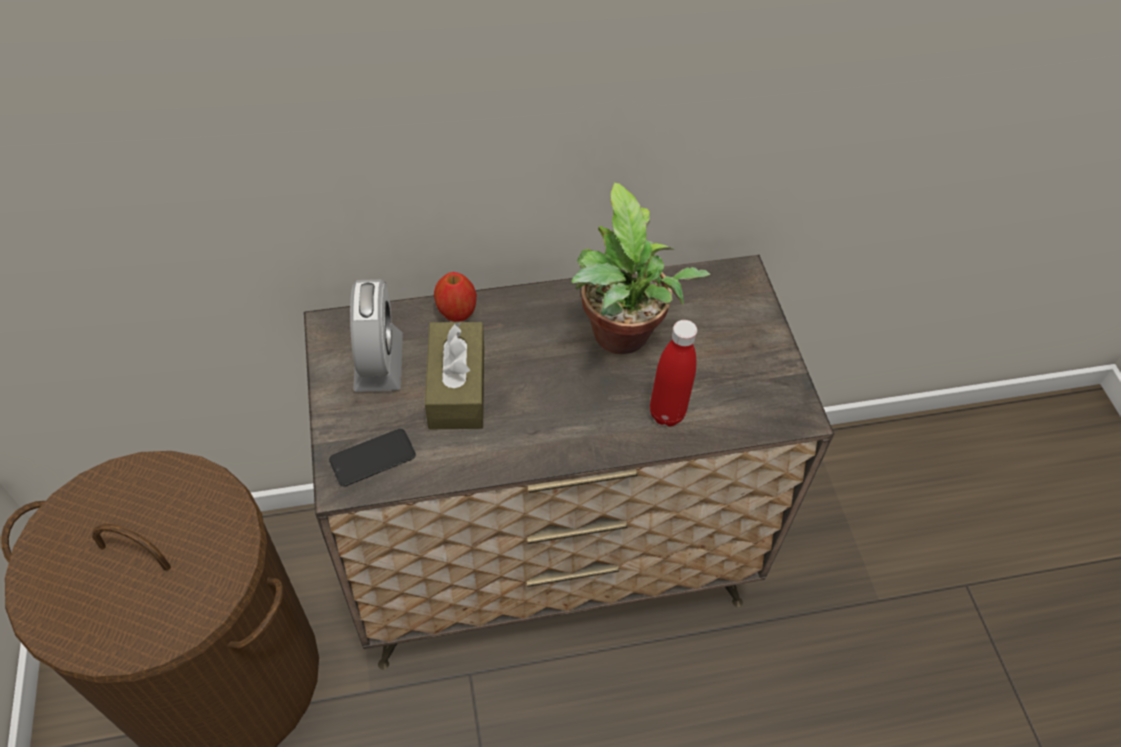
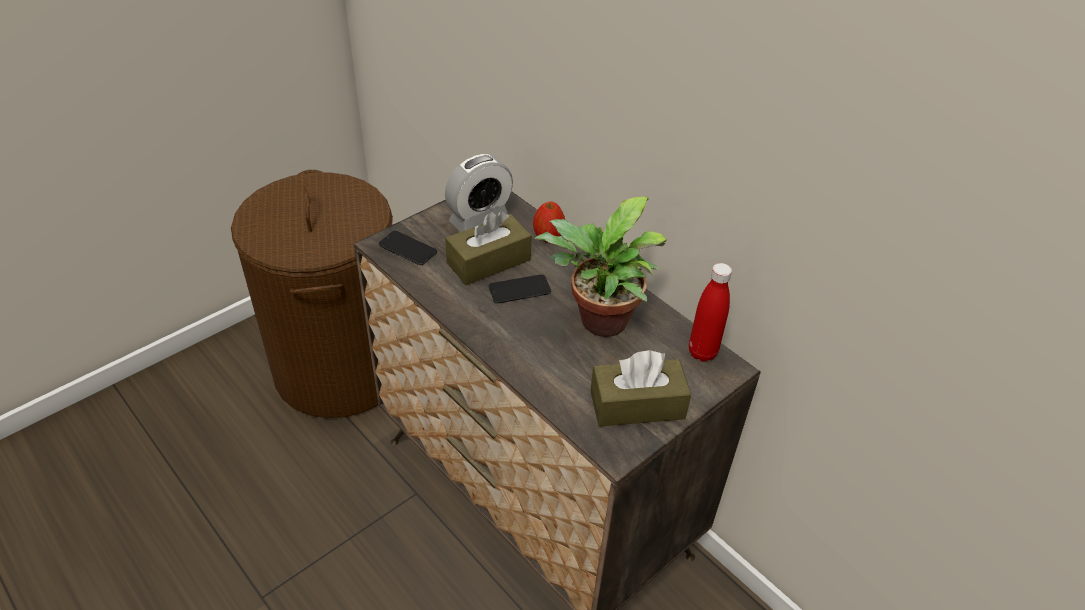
camera: 60 degrees right, 10 degrees down
(525, 381) = (519, 290): none -> phone
(666, 413) = (552, 372): red bottle -> red bottle (702, 352)
(749, 367) = (637, 405): none -> brown tissue box

